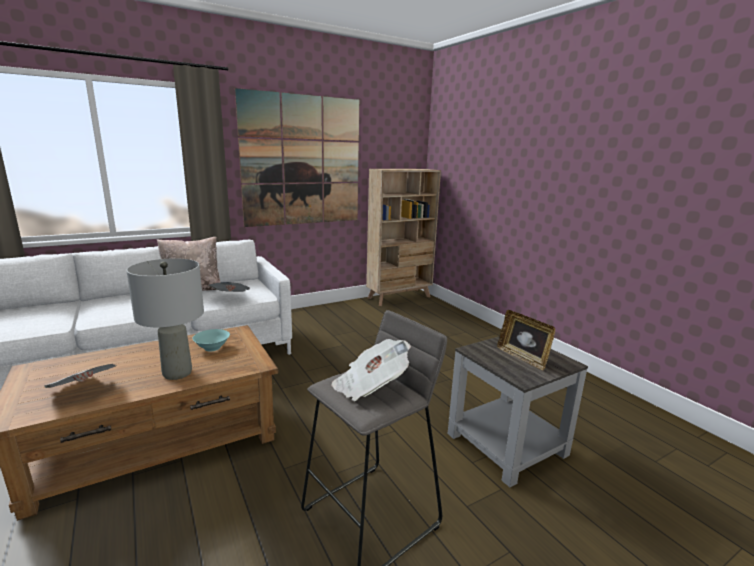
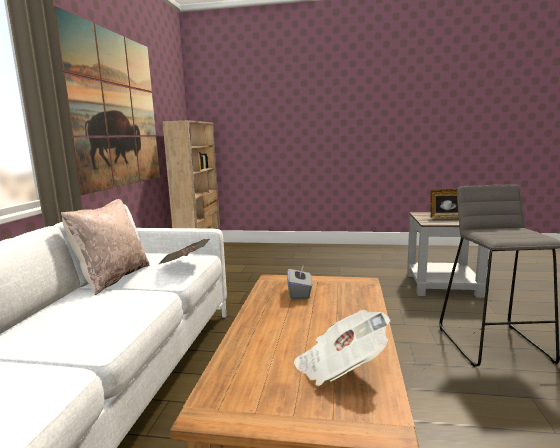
camera: 50 degrees left, 5 degrees down
(177, 373) = (346, 314): grey table lamp -> none
(212, 347) = (299, 293): turquoise bowl -> grey tissue box
(370, 386) = (507, 232): newspaper -> none

